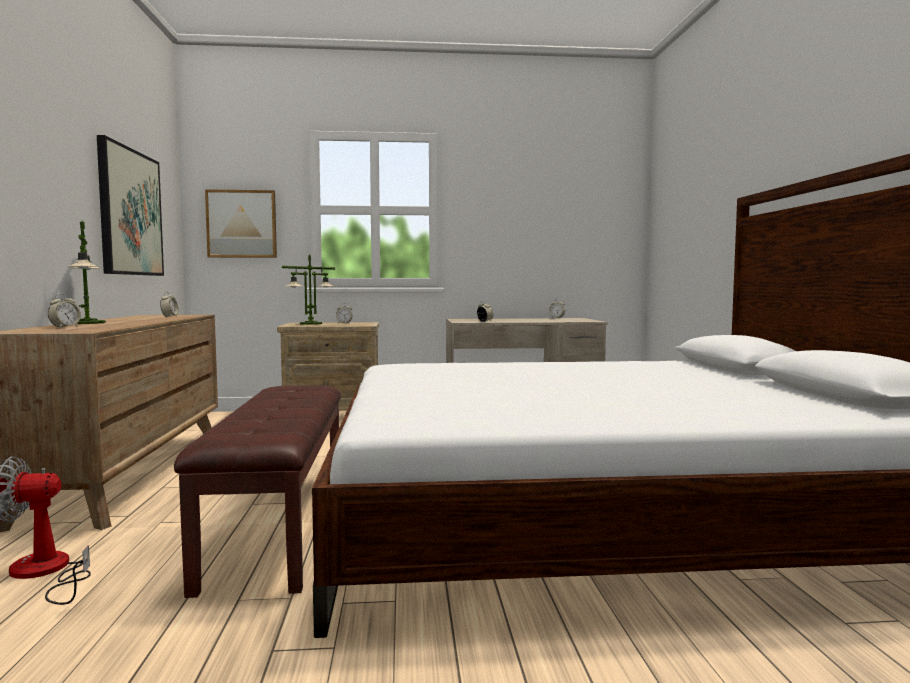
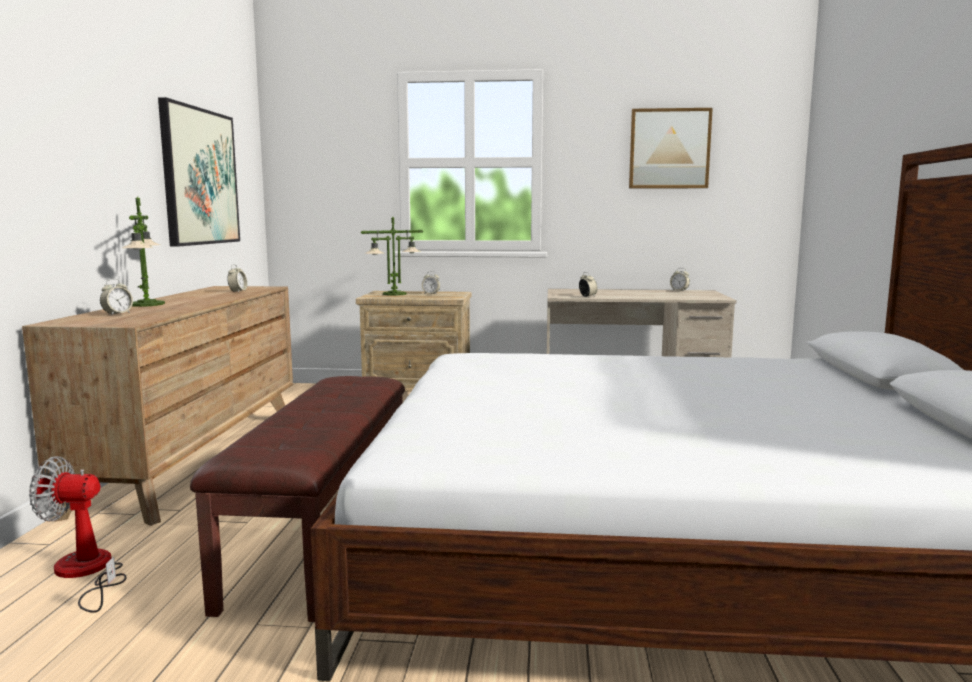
camera: 10 degrees right, 5 degrees up
(242, 224) = (325, 180): picture -> picture (669, 149)

